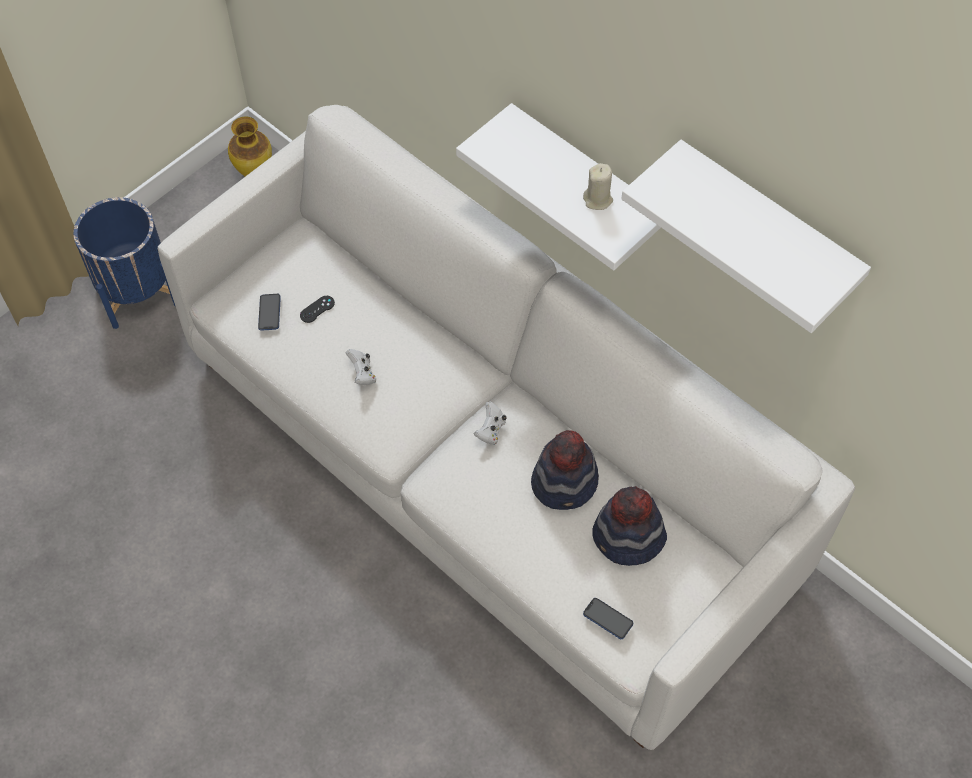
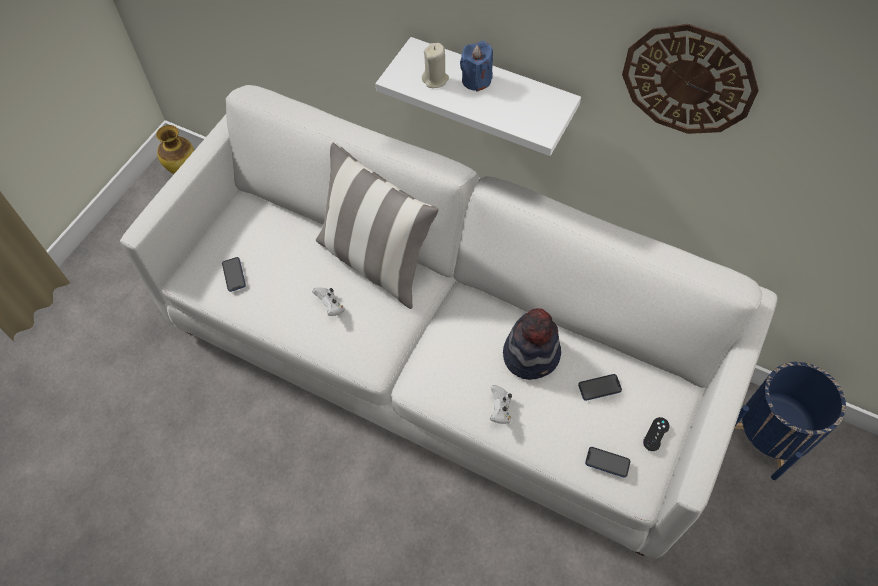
camera: 15 degrees left, 0 degrees up
(137, 291) = (110, 287): blue planter -> blue planter (768, 436)
(317, 309) = (274, 262): black game controller -> black game controller (656, 434)
(429, 336) = (376, 261): none -> pillow
(490, 430) = (454, 326): white game controller -> white game controller (500, 410)
(563, 169) = (476, 80): none -> blue candle
(598, 199) = (516, 98): beige candle -> beige candle (435, 79)
(628, 538) = (599, 387): hat -> phone
(765, 227) = (688, 80): white shelf -> wall clock

